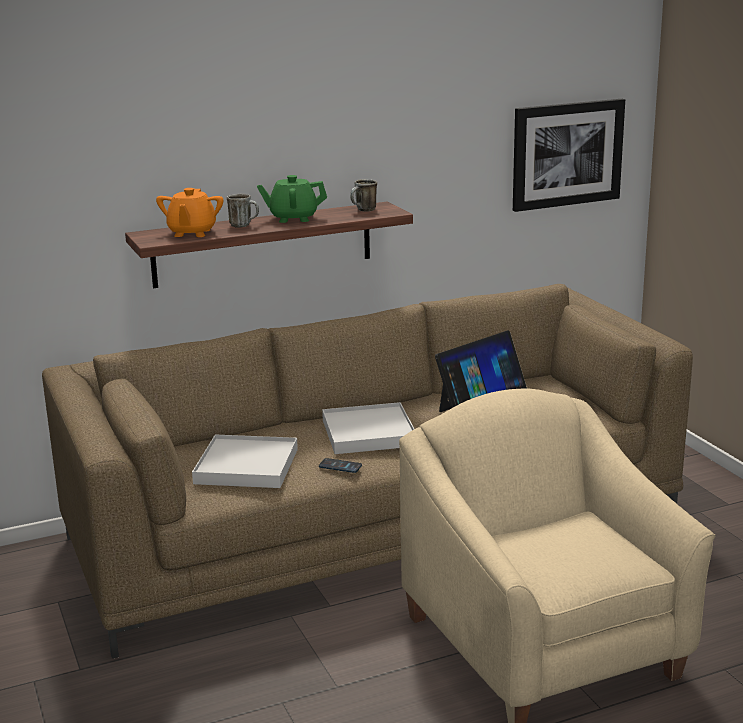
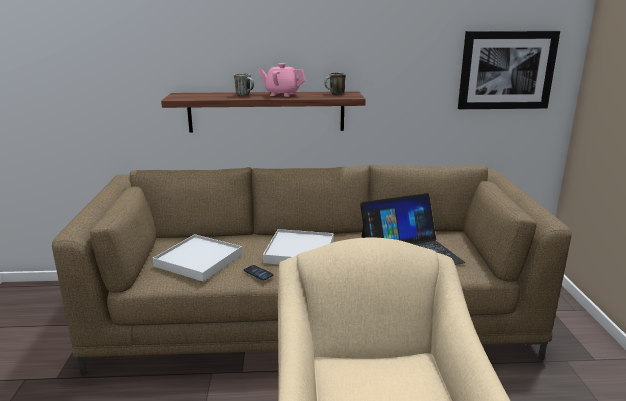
camera: 20 degrees right, 0 degrees up
(192, 233) = (206, 96): orange teapot -> none
(293, 218) = (282, 94): green teapot -> pink teapot

